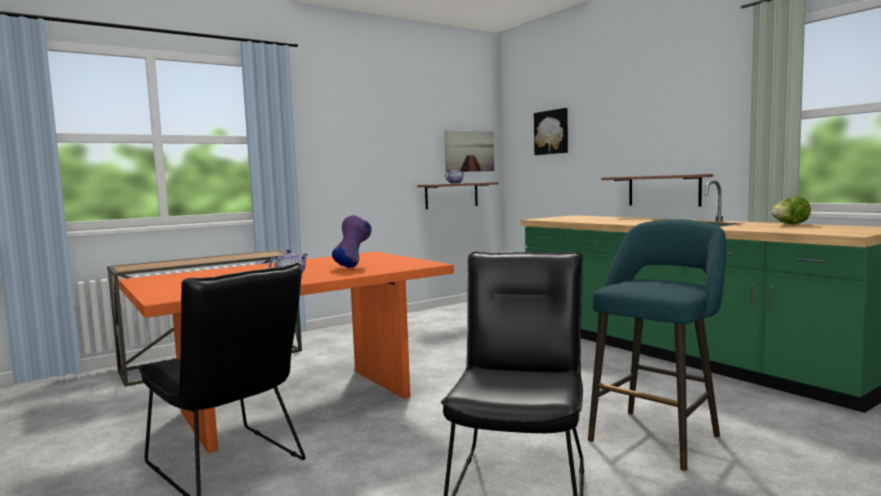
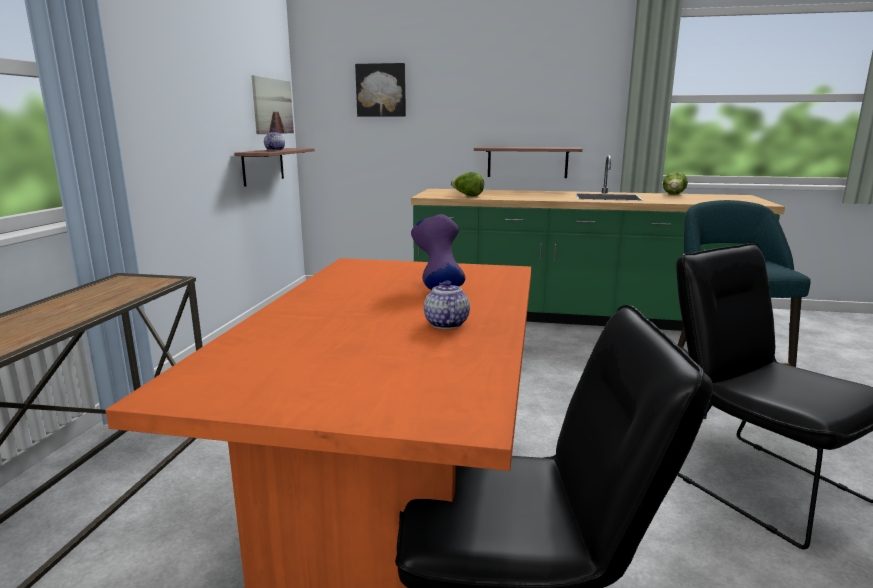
camera: 45 degrees left, 10 degrees up
(570, 219) = (467, 196): none -> lettuce

